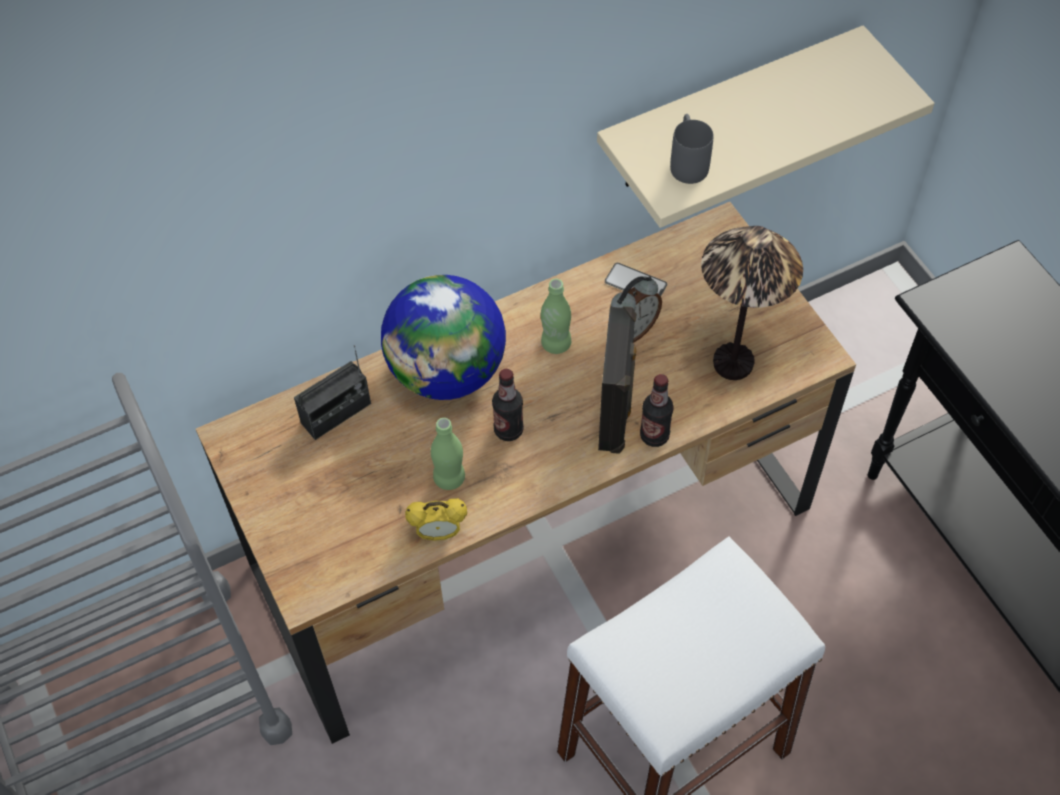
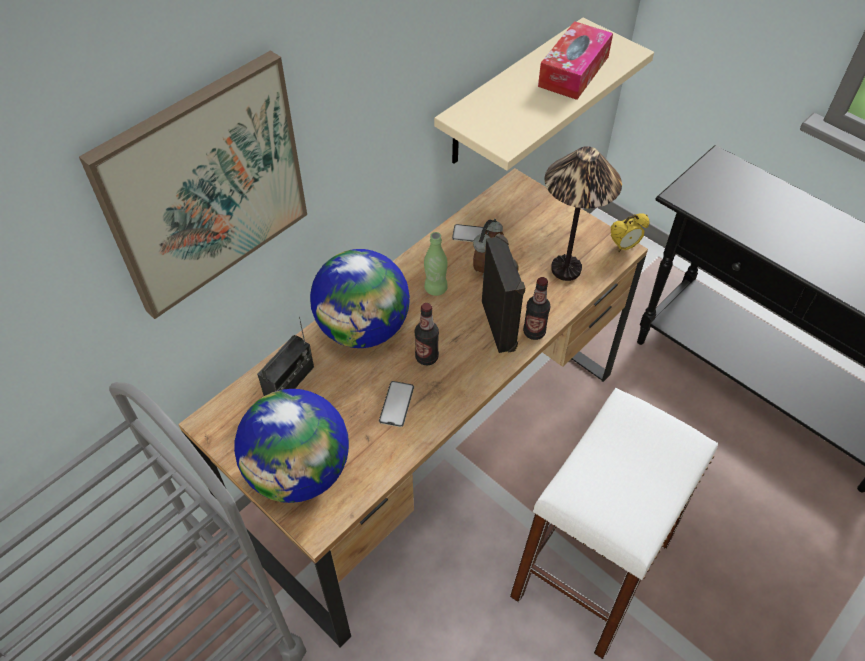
camera: 20 degrees left, 5 degrees down
(261, 183) = (205, 186): none -> picture
(309, 526) = (300, 472): none -> globe
(439, 533) = (405, 447): alarm clock -> alarm clock (624, 247)
(449, 478) = (396, 404): green bottle -> phone
(687, 162) = (508, 122): grey mug -> none
(808, 107) = (573, 71): none -> tissue box

